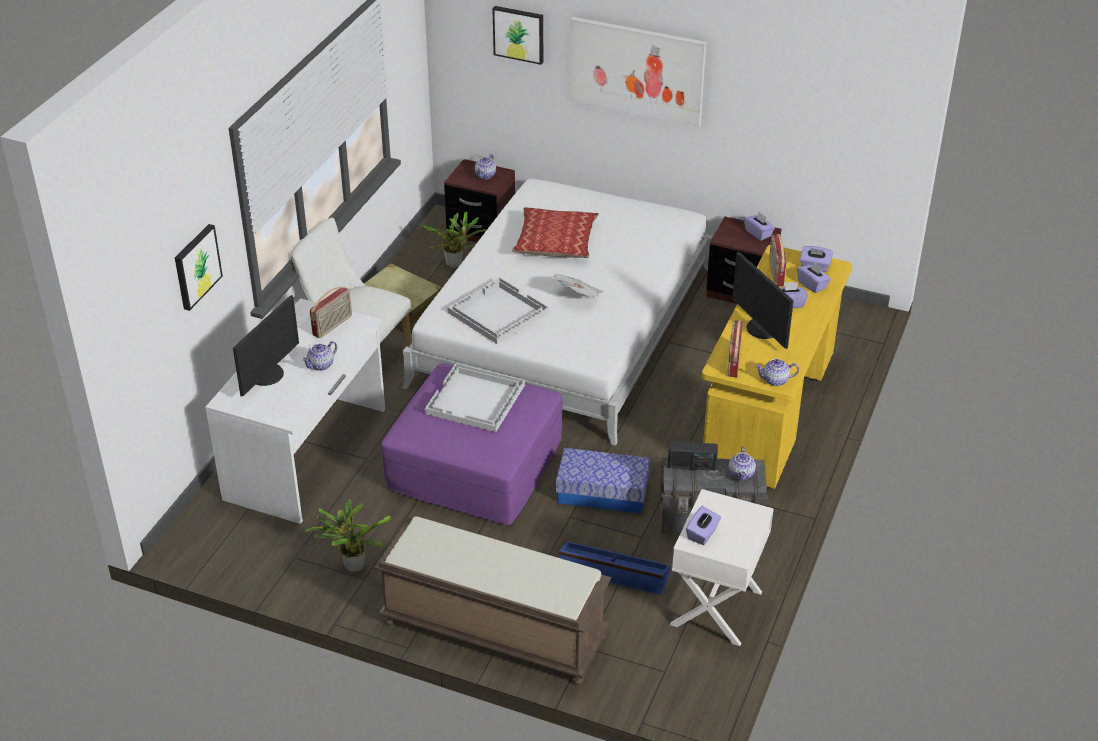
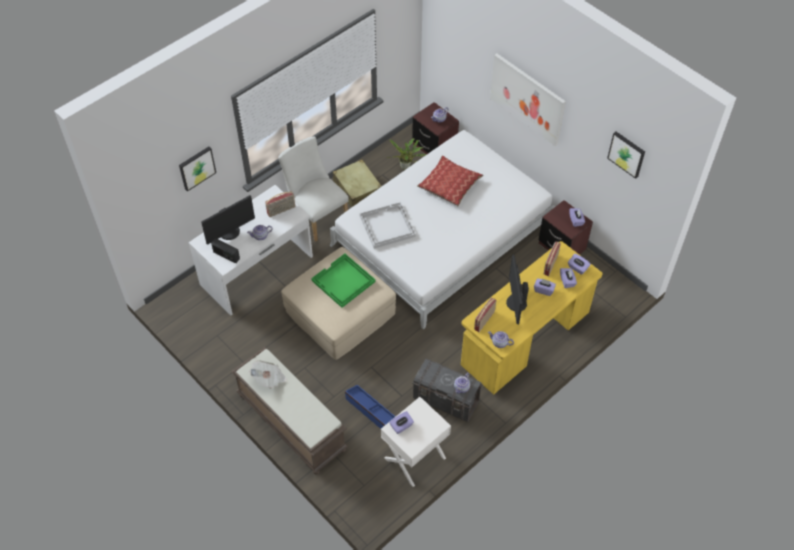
camera: 25 degrees right, 15 degrees up
(352, 565) = (242, 352): potted plant -> none
(475, 400) = (343, 282): white tray -> green tray
(475, 464) = (340, 312): purple ottoman -> beige ottoman
(519, 34) = (468, 48): picture -> picture (627, 154)
(578, 296) = (439, 231): newspaper -> newspaper (269, 379)
(603, 492) = (398, 358): storage box -> none
(691, 465) = (437, 371): radio -> radio (226, 255)

